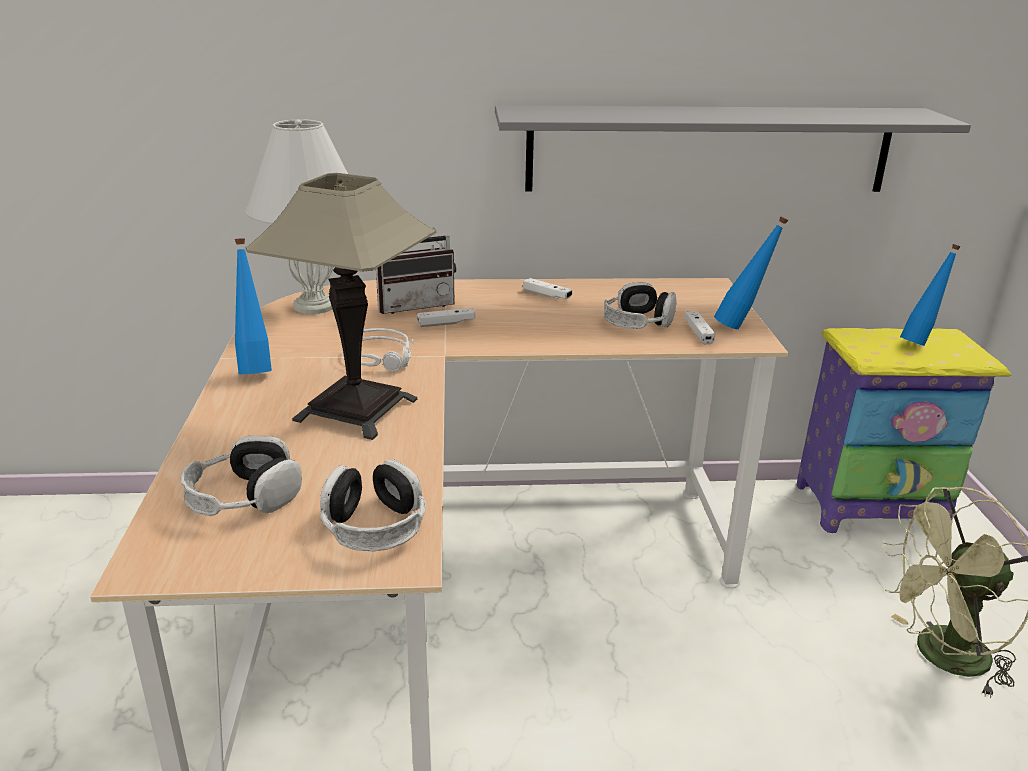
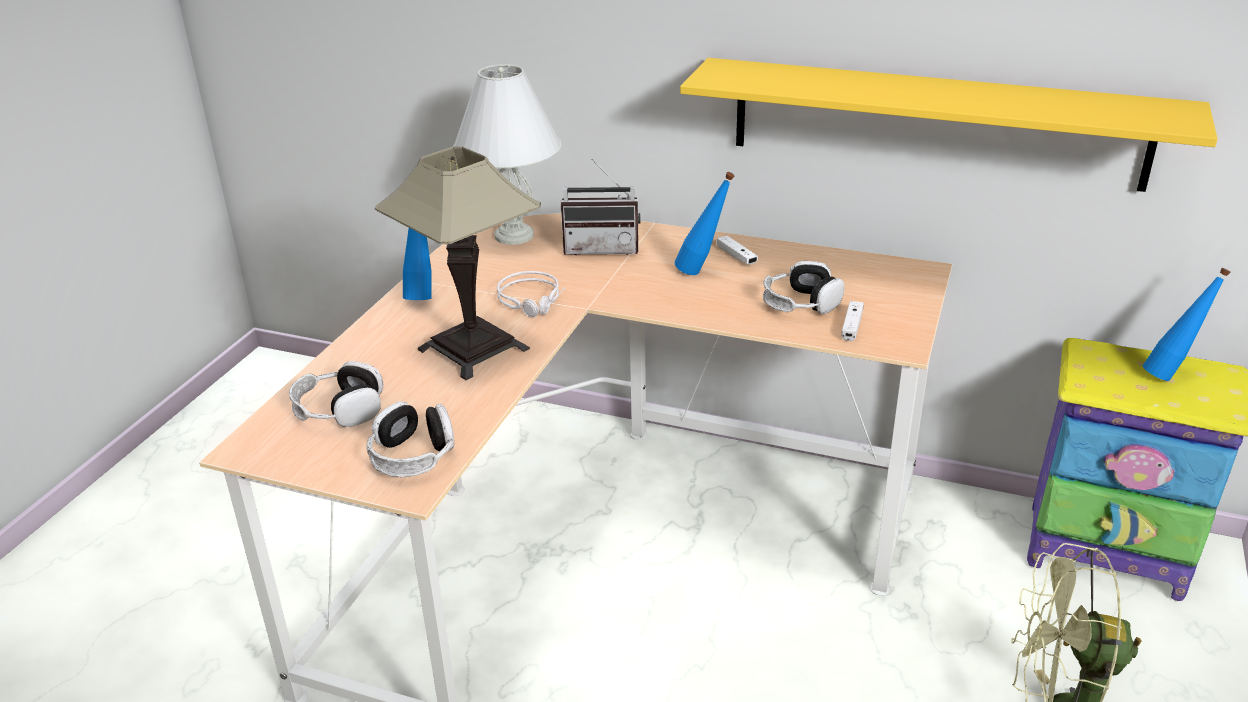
camera: 25 degrees right, 5 degrees up
(446, 323) = (614, 274): white game controller -> none
(709, 149) = (935, 123): grey shelf -> yellow shelf
(742, 326) = (906, 327): blue bottle -> blue bottle (702, 273)

